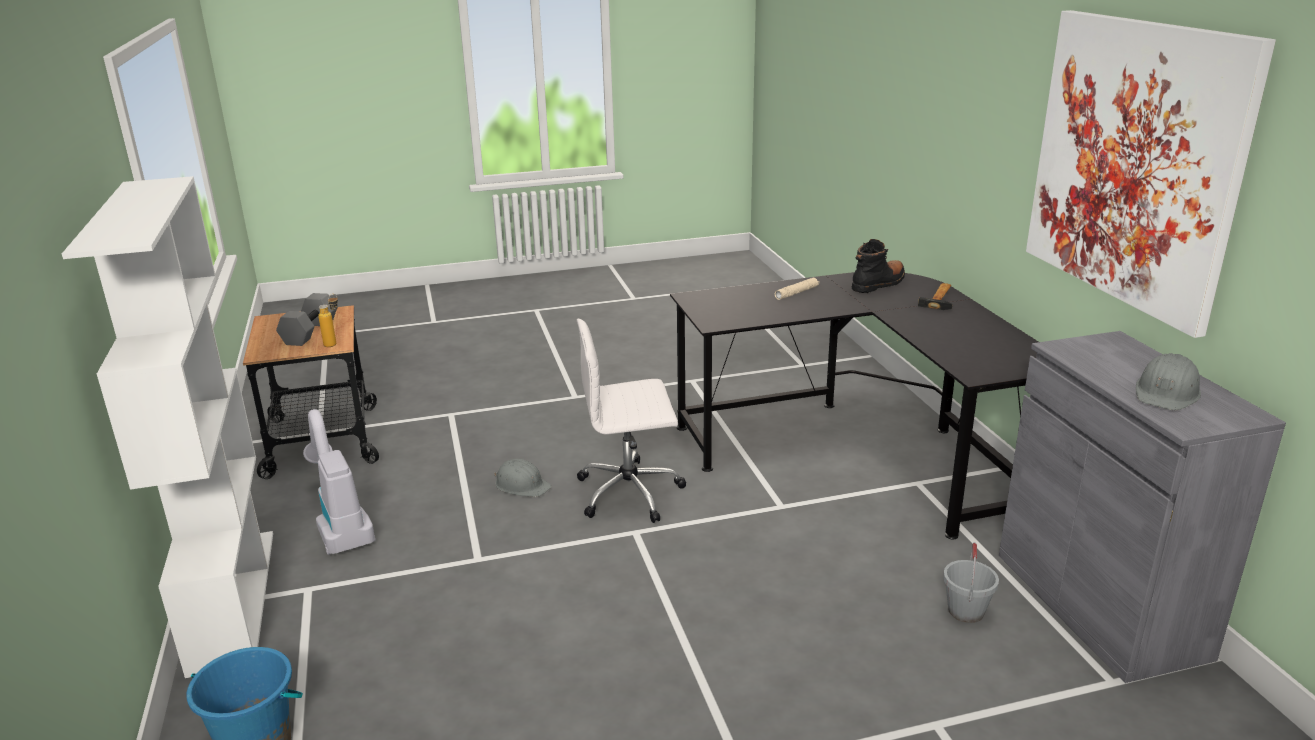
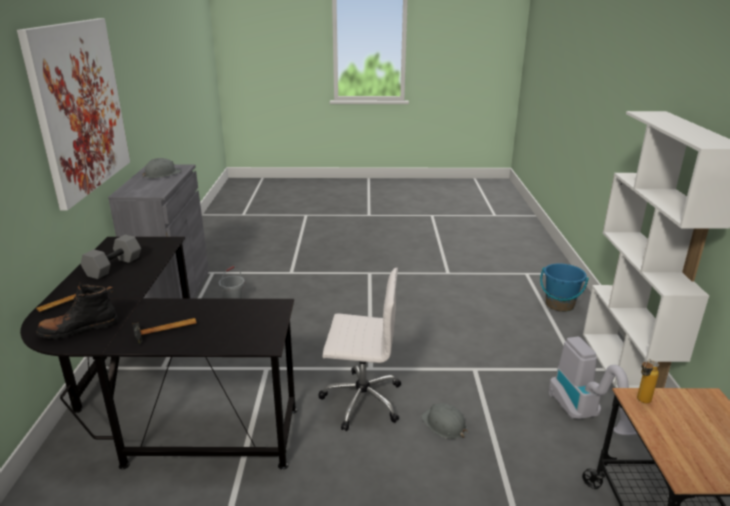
camera: 165 degrees left, 0 degrees up
(309, 332) = (689, 431): grey dumbbell -> grey dumbbell (114, 267)
(797, 293) = (166, 331): beige flashlight -> hammer

